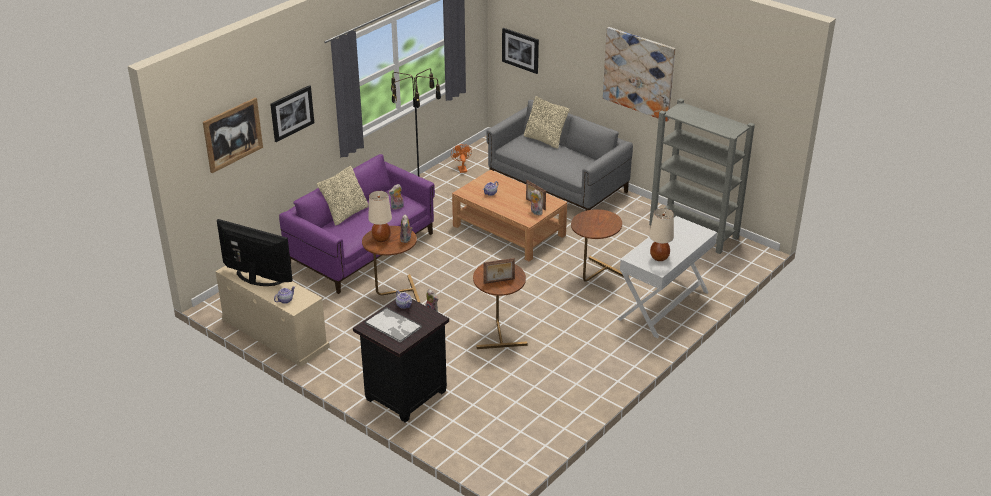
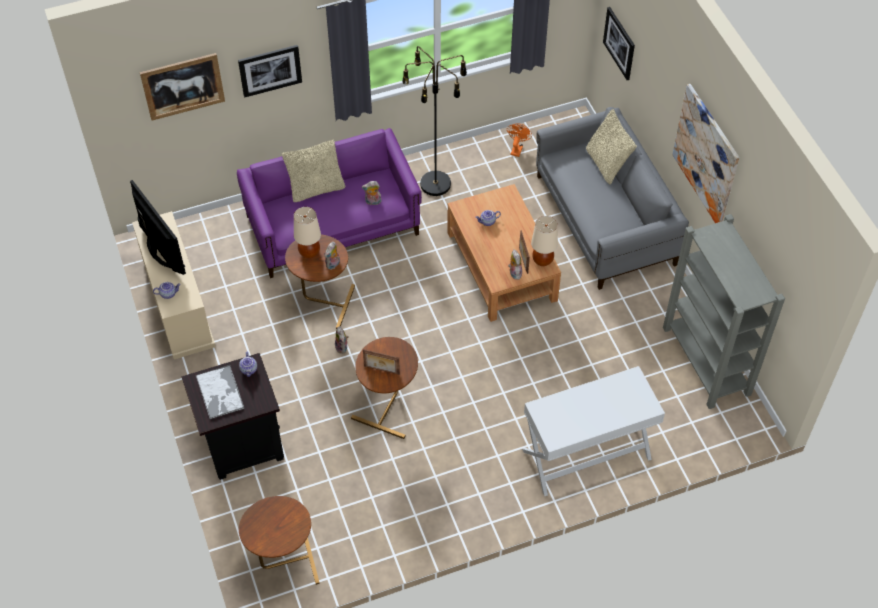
camera: 30 degrees right, 20 degrees up
(594, 276) = (543, 375): brown side table -> brown side table (284, 563)
(659, 258) = (568, 421): beige table lamp -> beige table lamp (542, 260)

